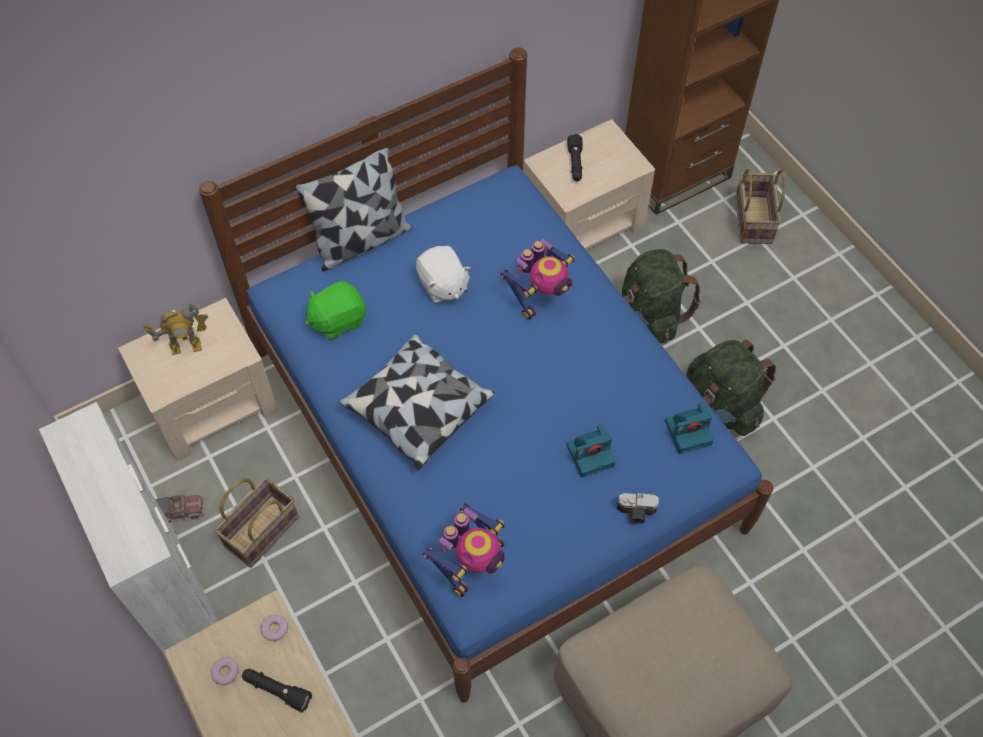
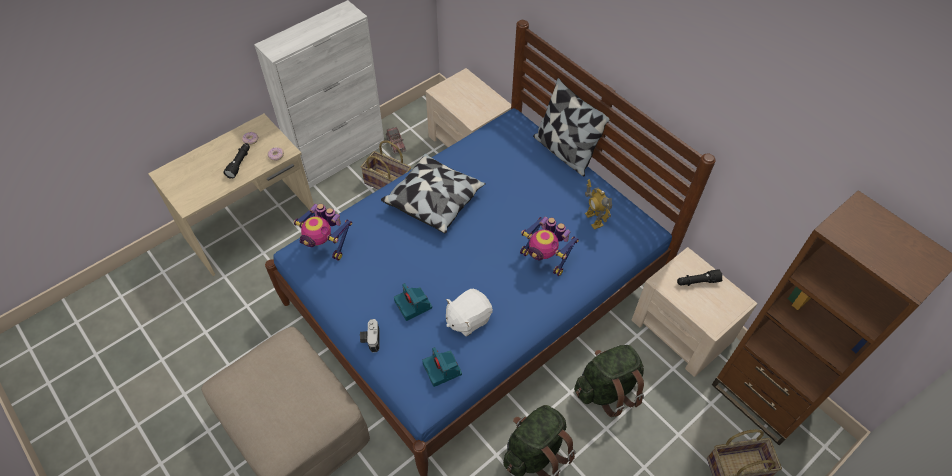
camera: 80 degrees right, 5 degrees down
(186, 347) = (473, 95): toy robot -> toy robot (593, 219)
(337, 320) = (495, 150): green plush toy -> none
(442, 285) = (538, 200): white plush toy -> white plush toy (468, 319)

